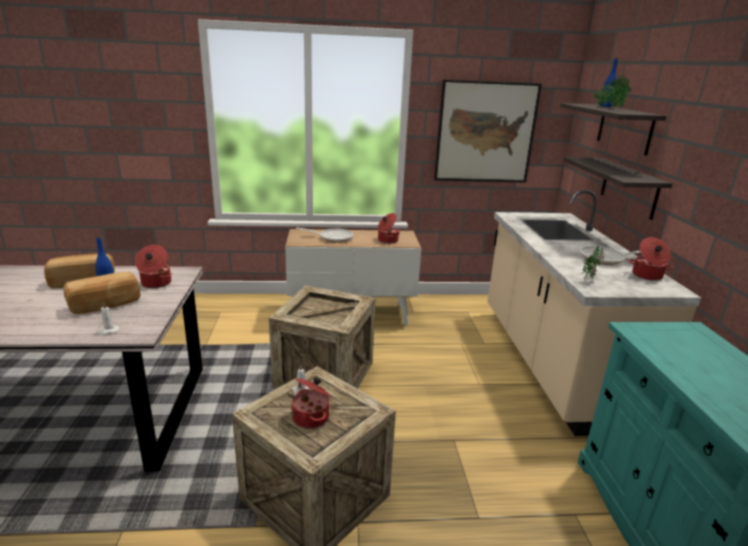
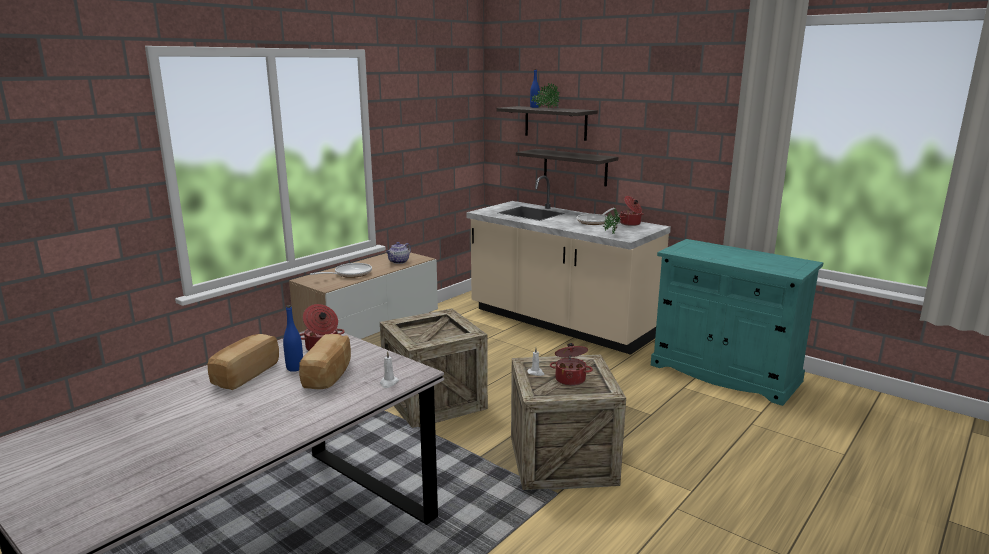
camera: 45 degrees left, 5 degrees down
(387, 240) = (398, 262): cooking pot -> teapot
(485, 132) = (429, 142): picture -> none

